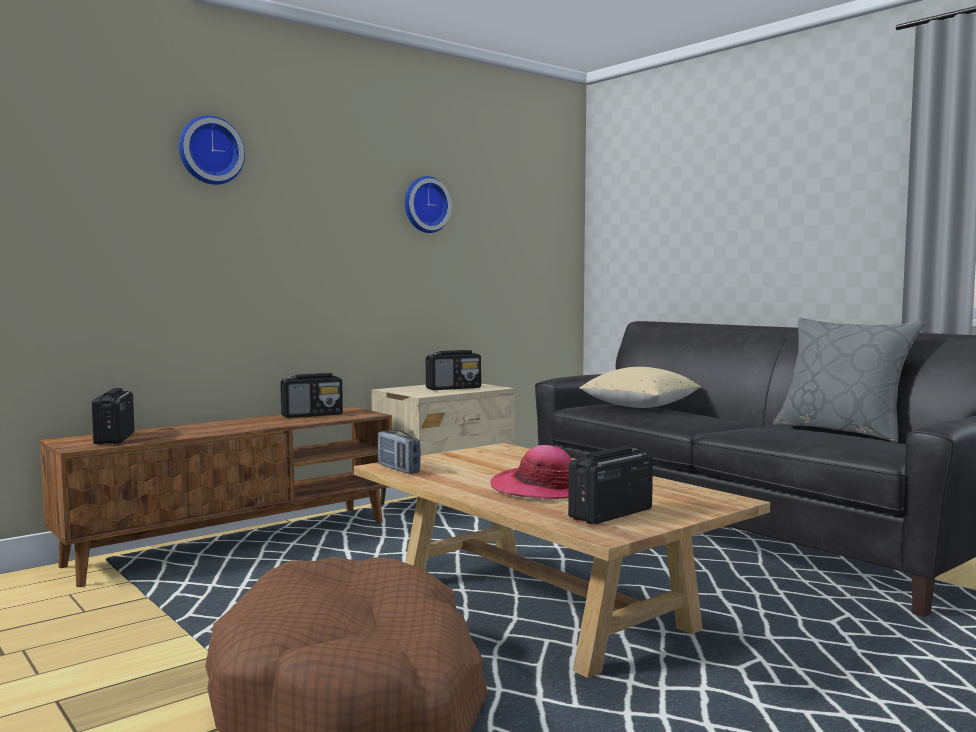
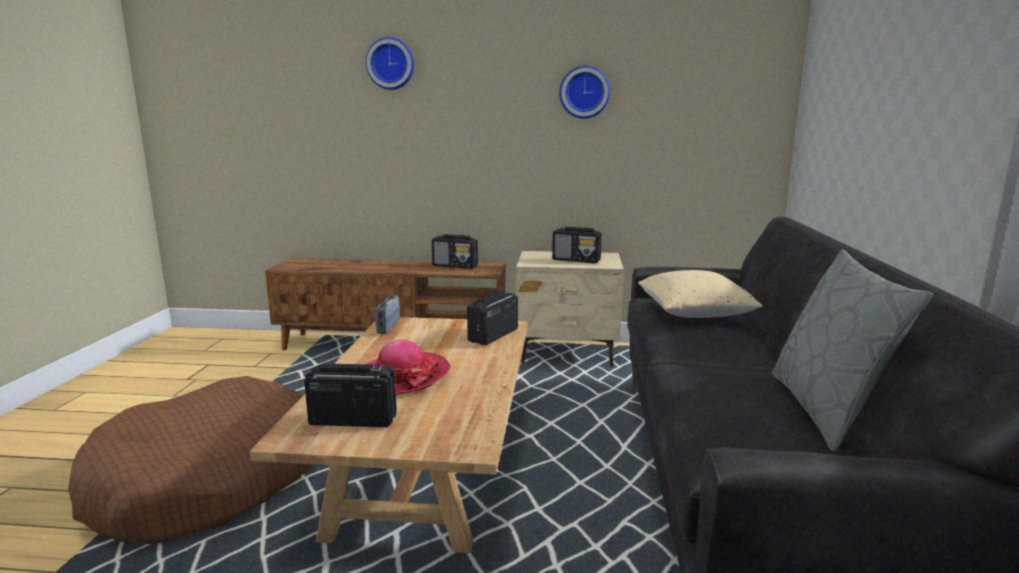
camera: 45 degrees right, 10 degrees up
(114, 438) = (313, 264): radio -> radio (493, 335)

